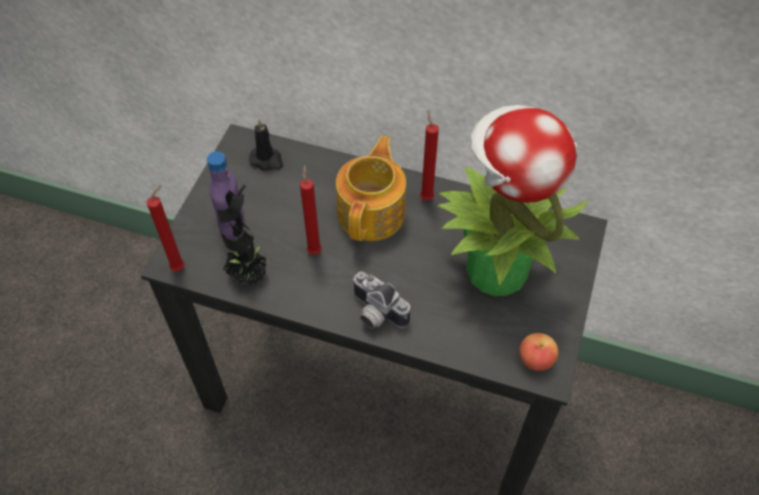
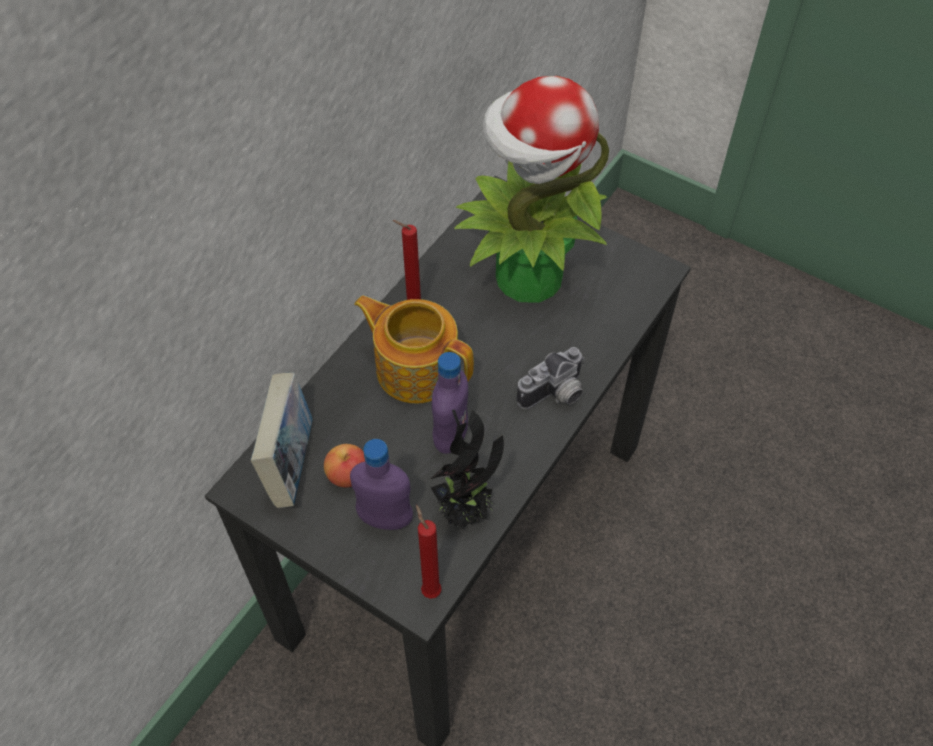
camera: 75 degrees left, 0 degrees up
(267, 160) = (290, 462): black candle -> book
(314, 249) = (450, 436): red candle -> purple bottle
(535, 359) = (641, 276): apple -> apple (347, 475)

